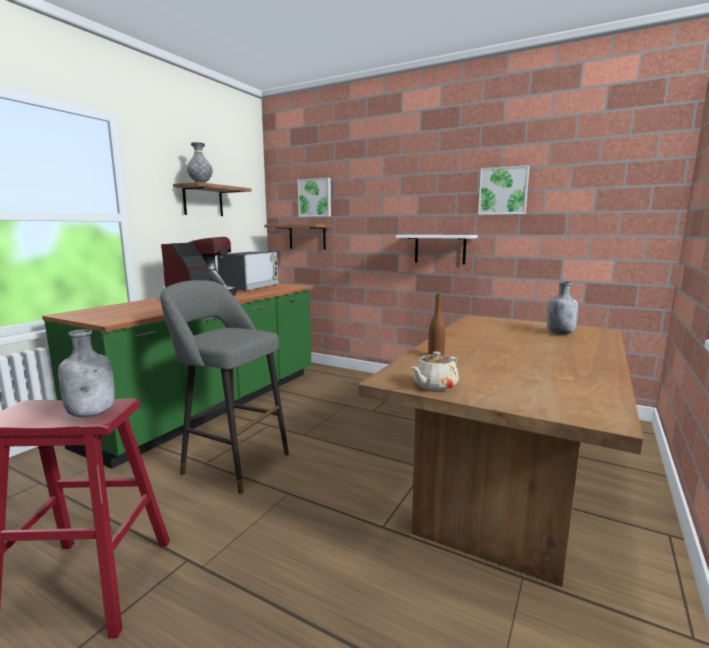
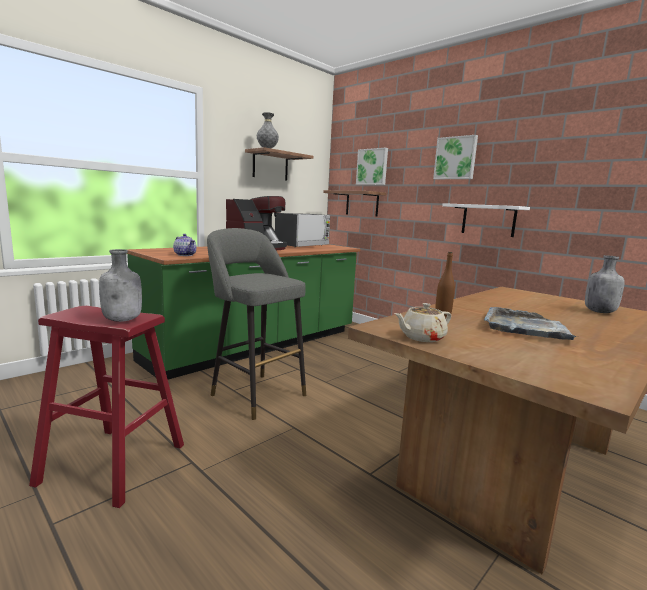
camera: 15 degrees right, 0 degrees up
(126, 316) = (185, 255): none -> teapot
(503, 191) = (563, 161): picture -> picture (455, 158)
(513, 359) = (525, 327): none -> grey tray

